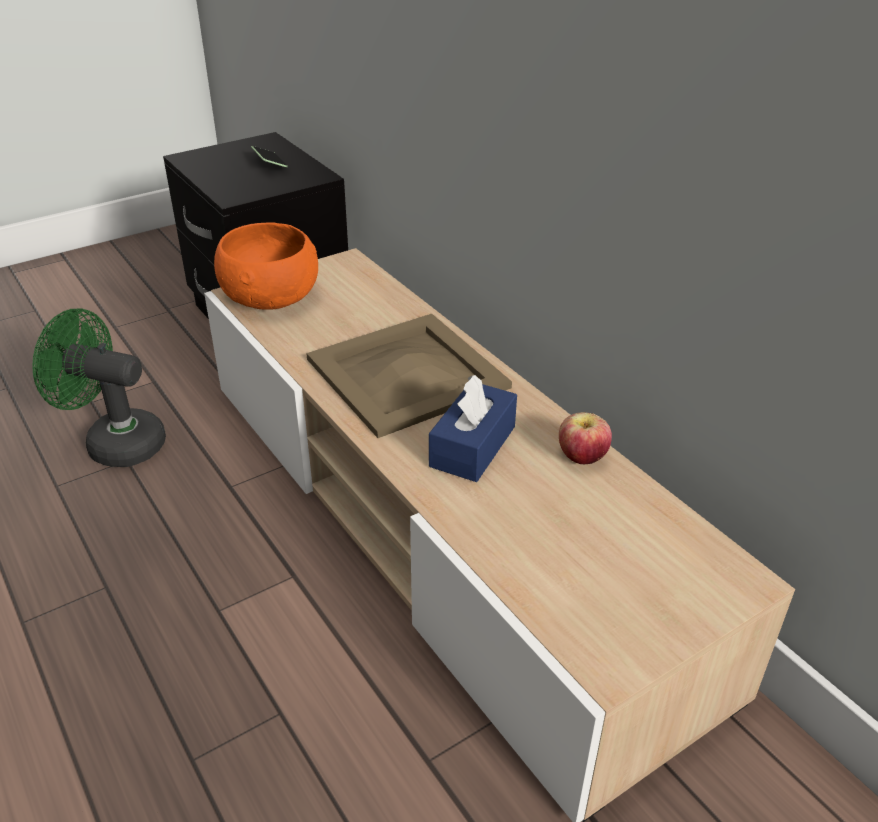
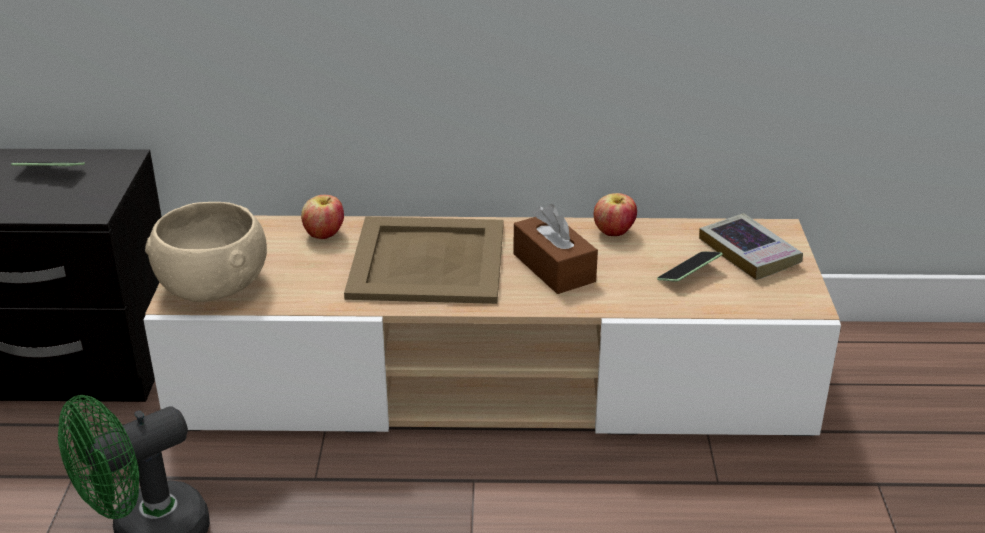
camera: 55 degrees left, 5 degrees down
(270, 297) = (212, 285): orange bowl -> beige bowl
(391, 310) = (324, 235): none -> apple
(473, 446) = (554, 268): blue tissue box -> brown tissue box
(561, 542) = (689, 274): none -> phone
(662, 573) = (749, 252): none -> book

